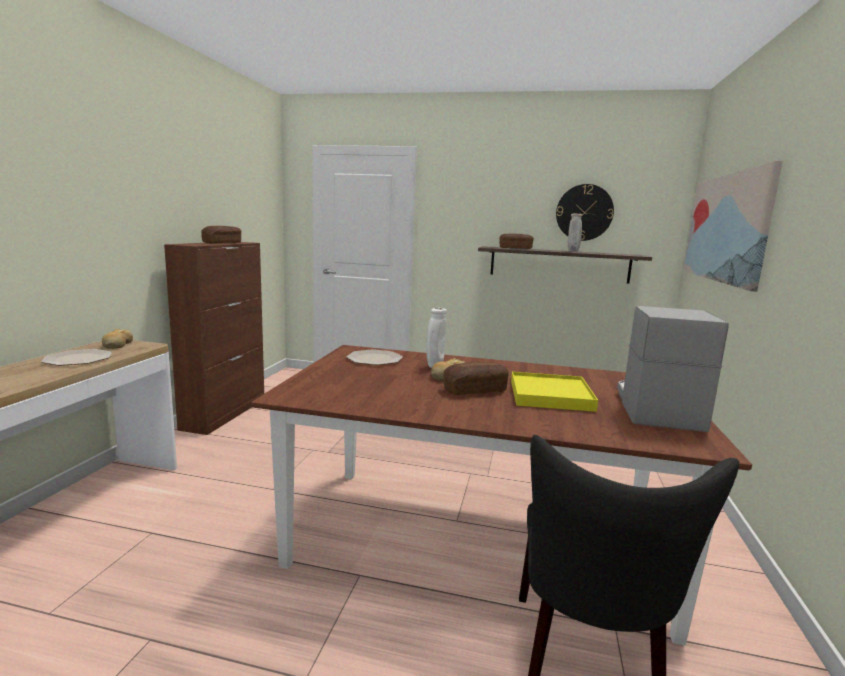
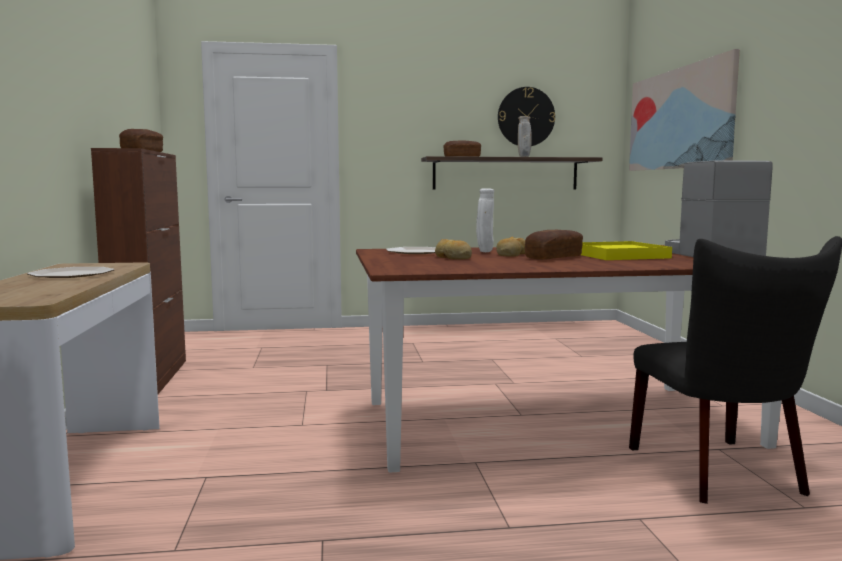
camera: 20 degrees left, 5 degrees down
(117, 345) = (85, 266): bread -> bread (453, 257)

